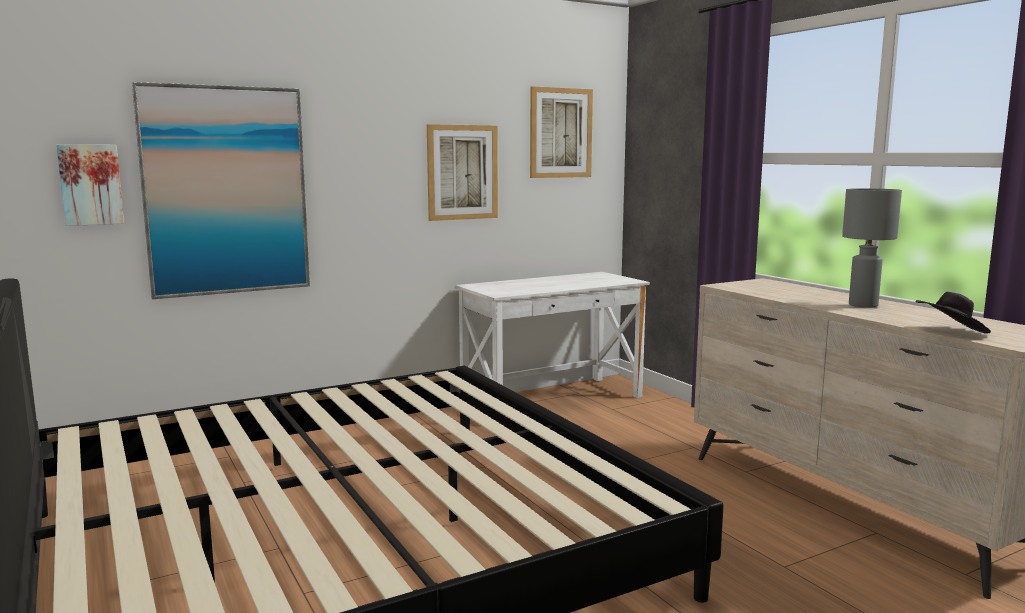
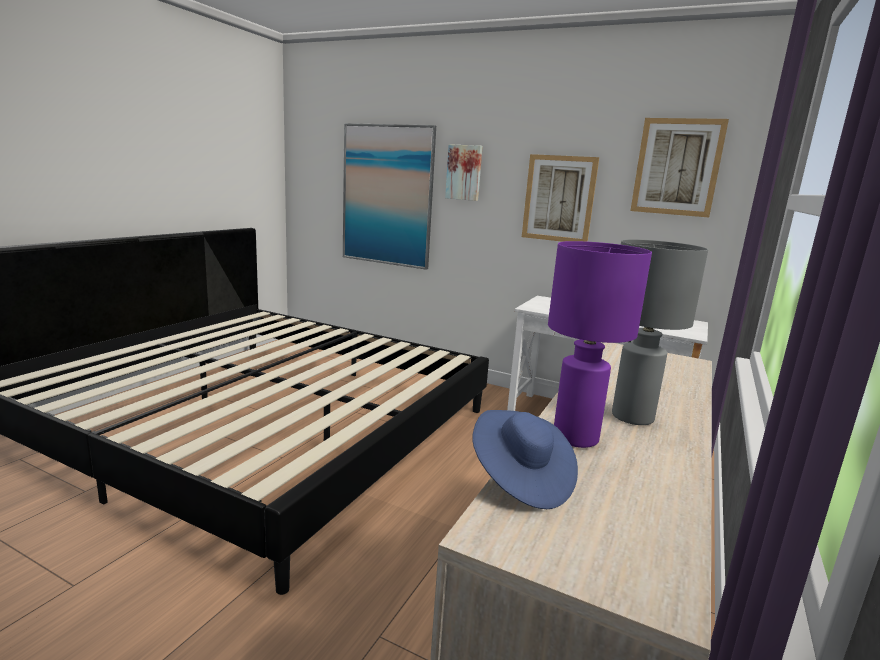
camera: 55 degrees right, 5 degrees up
(90, 184) = (324, 185): picture -> picture (464, 172)
(893, 317) = (574, 437): none -> purple table lamp
(951, 332) = (520, 479): black hat -> blue hat

